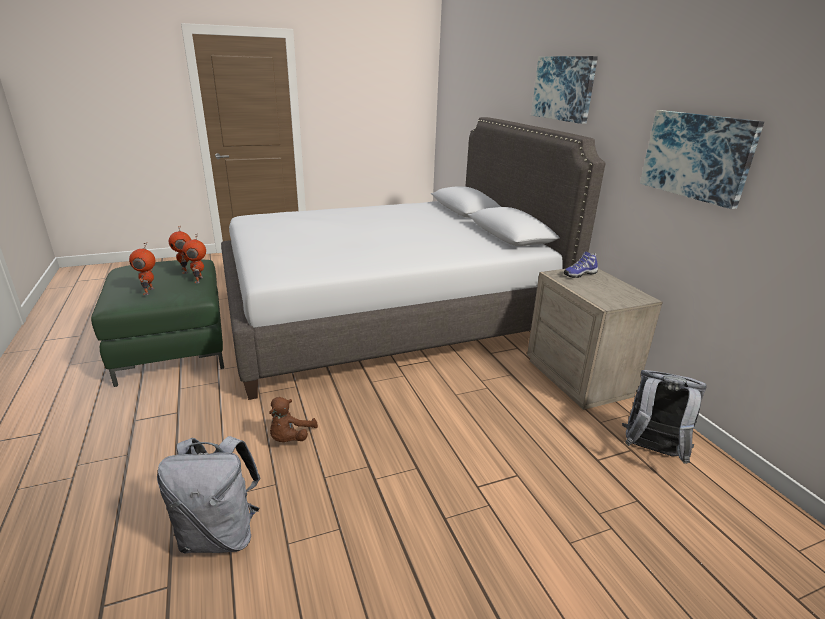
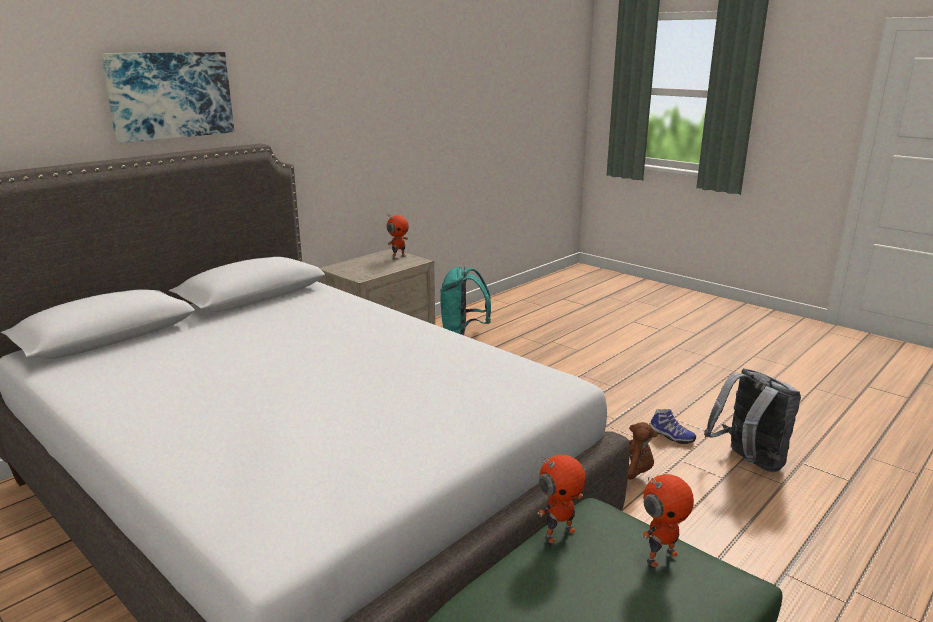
camera: 115 degrees left, 5 degrees down
(185, 270) = (545, 576): toy robot -> toy robot (398, 257)
(579, 274) = (351, 270): shoe -> shoe (671, 436)
(651, 452) = (463, 333): grey backpack -> turquoise backpack
(697, 156) = (362, 130): picture -> none

